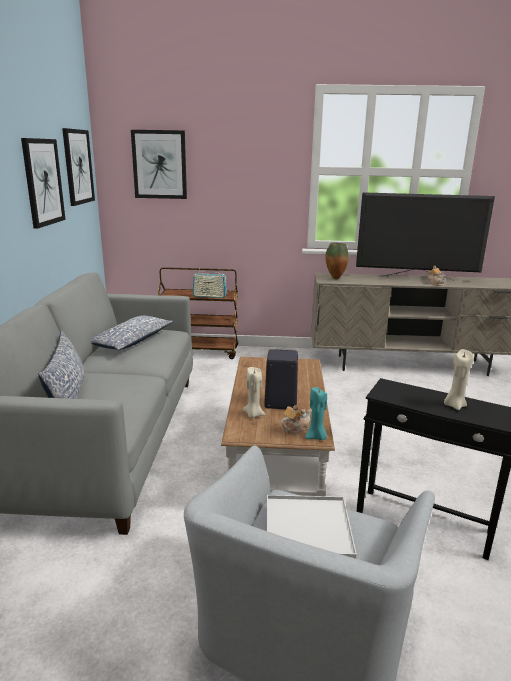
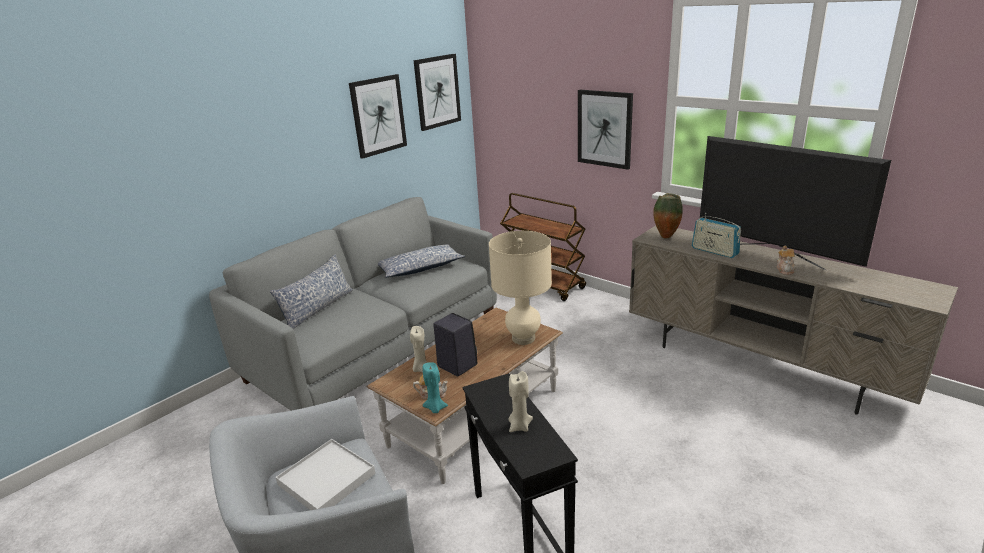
camera: 40 degrees right, 5 degrees up
(159, 164) = (519, 86): picture -> picture (604, 128)
(209, 296) = (547, 230): radio -> radio (714, 251)
(300, 370) = (523, 338): none -> beige table lamp

